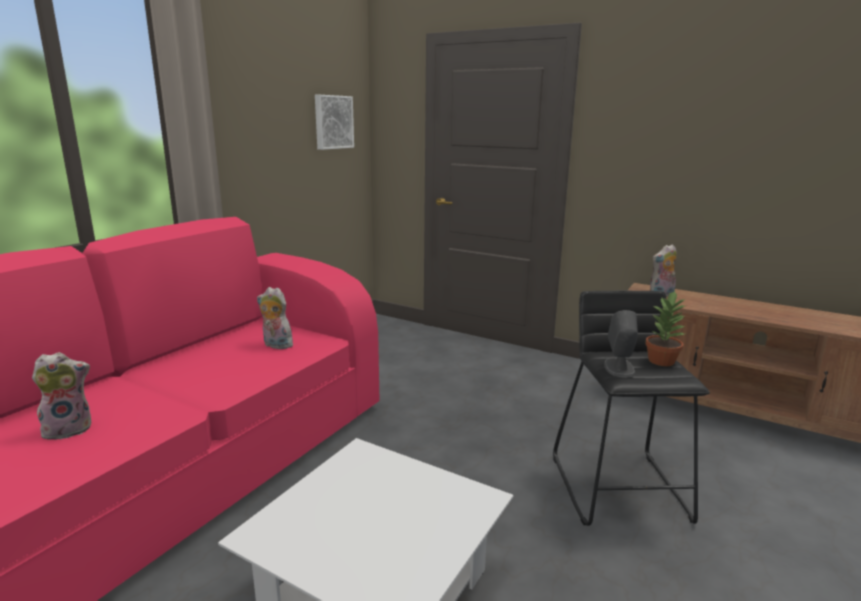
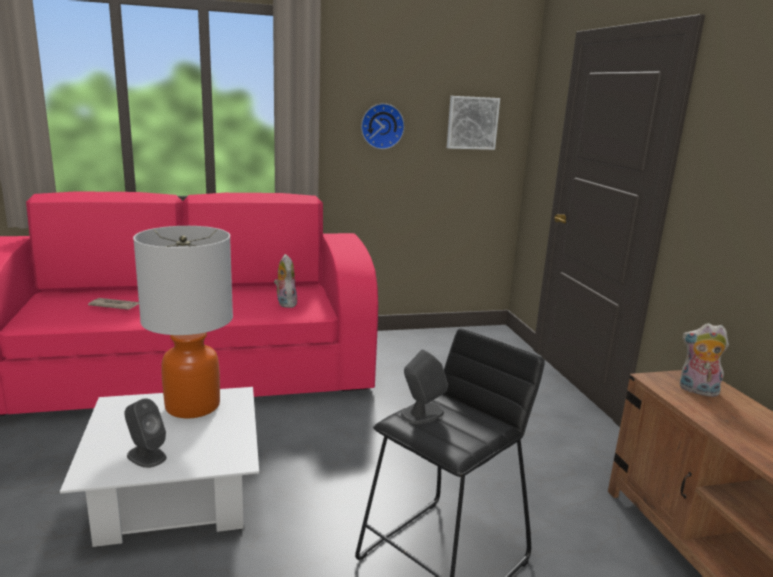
camera: 45 degrees right, 0 degrees up
(69, 429) = (114, 306): plush toy -> newspaper
(263, 130) = (382, 126): none -> wall clock
(343, 485) = (192, 406): none -> table lamp
(407, 552) = (146, 456): none -> grey speaker
(662, 361) = (480, 430): potted plant -> none

